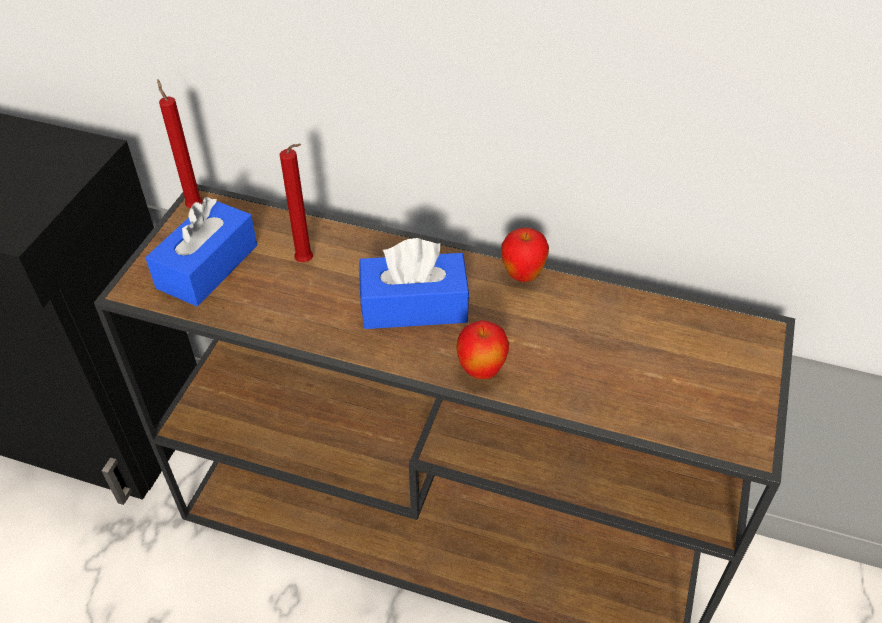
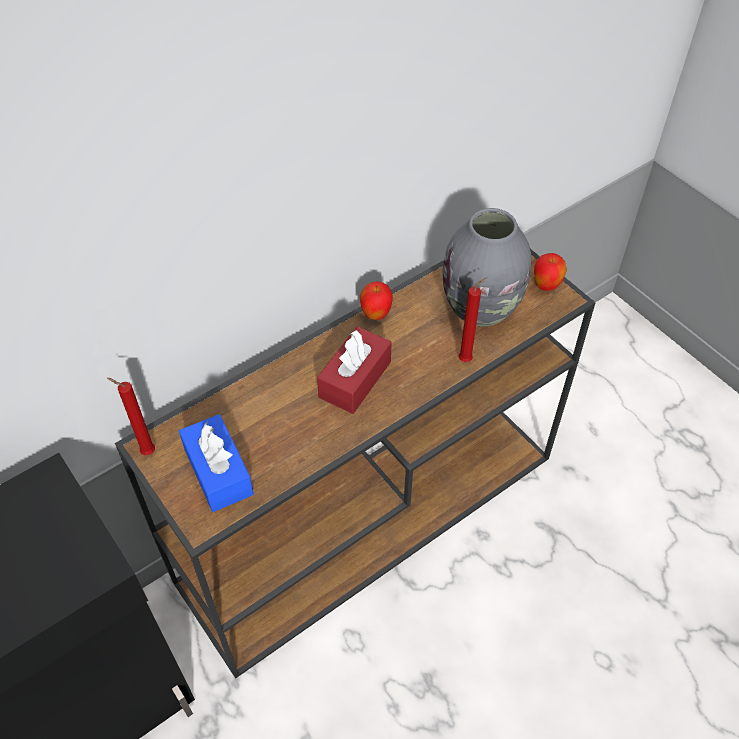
camera: 55 degrees left, 5 degrees up
(307, 262) = (266, 414): red candle -> red candle (467, 359)
(414, 306) = (355, 379): blue tissue box -> red tissue box
(481, 371) = (432, 376): apple -> apple (546, 286)
(631, 365) = (481, 310): none -> grey vase

